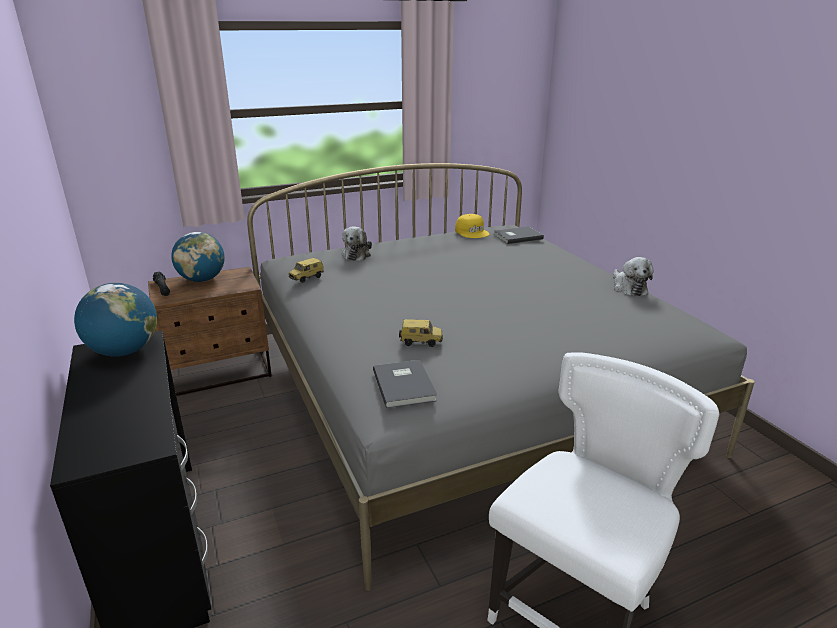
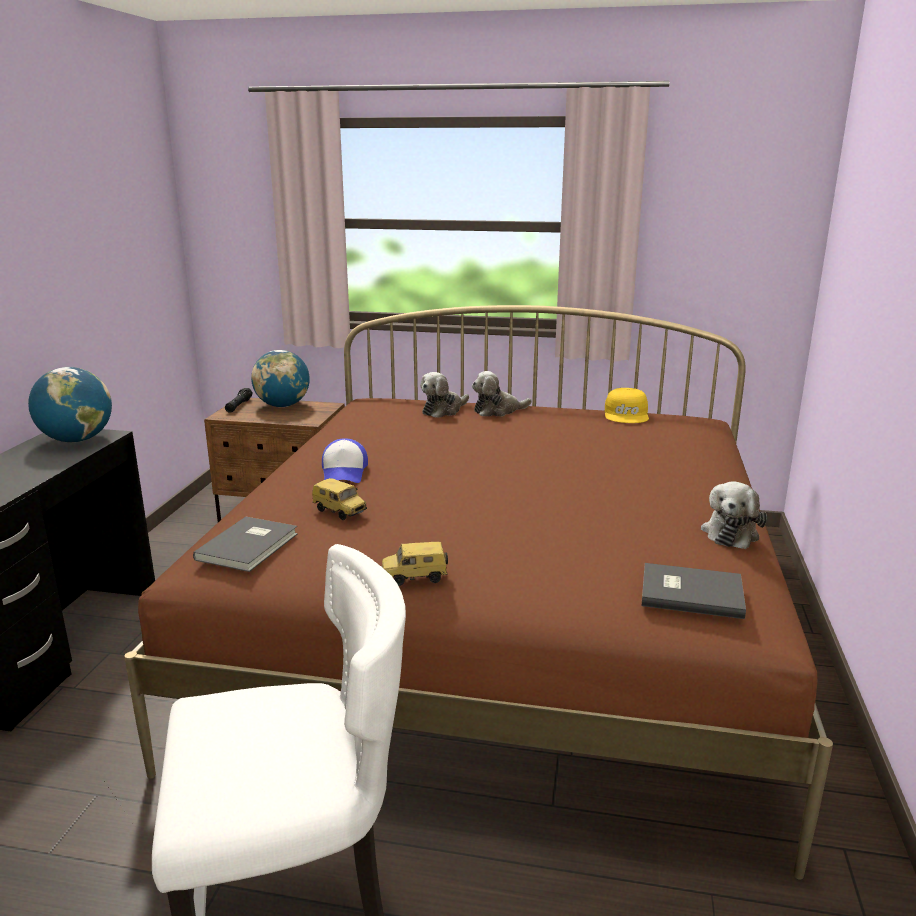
camera: 35 degrees right, 5 degrees down
(307, 278) = (349, 422): toy car -> toy car (415, 578)
(373, 315) = (344, 472): none -> cap
(392, 247) = (498, 411): none -> plush toy
(464, 394) = (502, 629): grey bed -> brown bed
(517, 236) = (680, 432): grey book -> grey book (689, 592)

